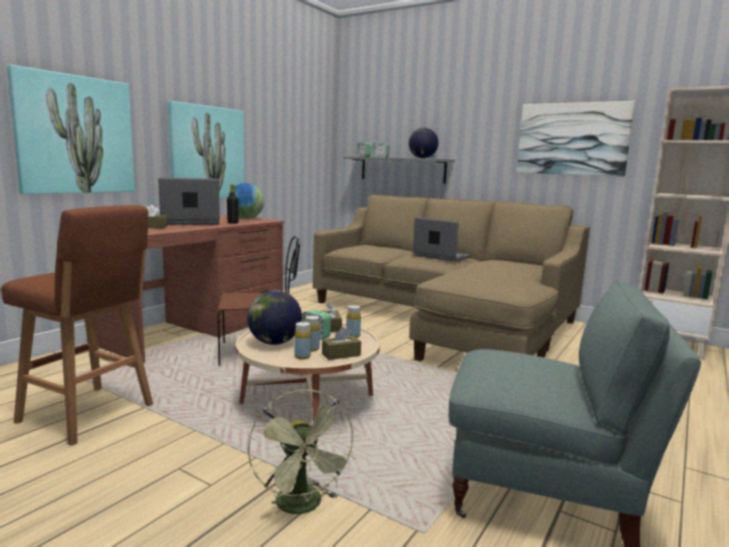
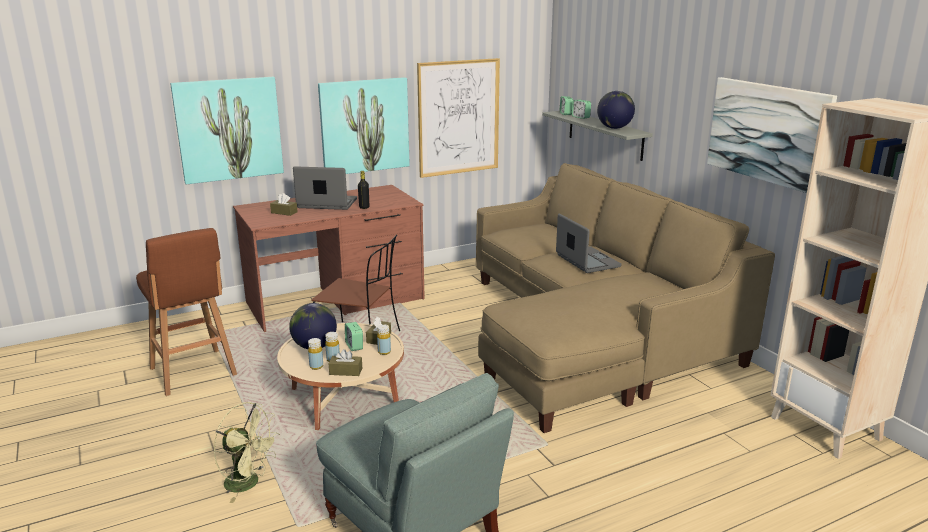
camera: 30 degrees right, 10 degrees up
(246, 218) = (391, 197): globe -> none
(278, 157) = (458, 117): none -> picture
(303, 507) = (249, 483): green fan -> green fan turned 75 degrees counterclockwise

